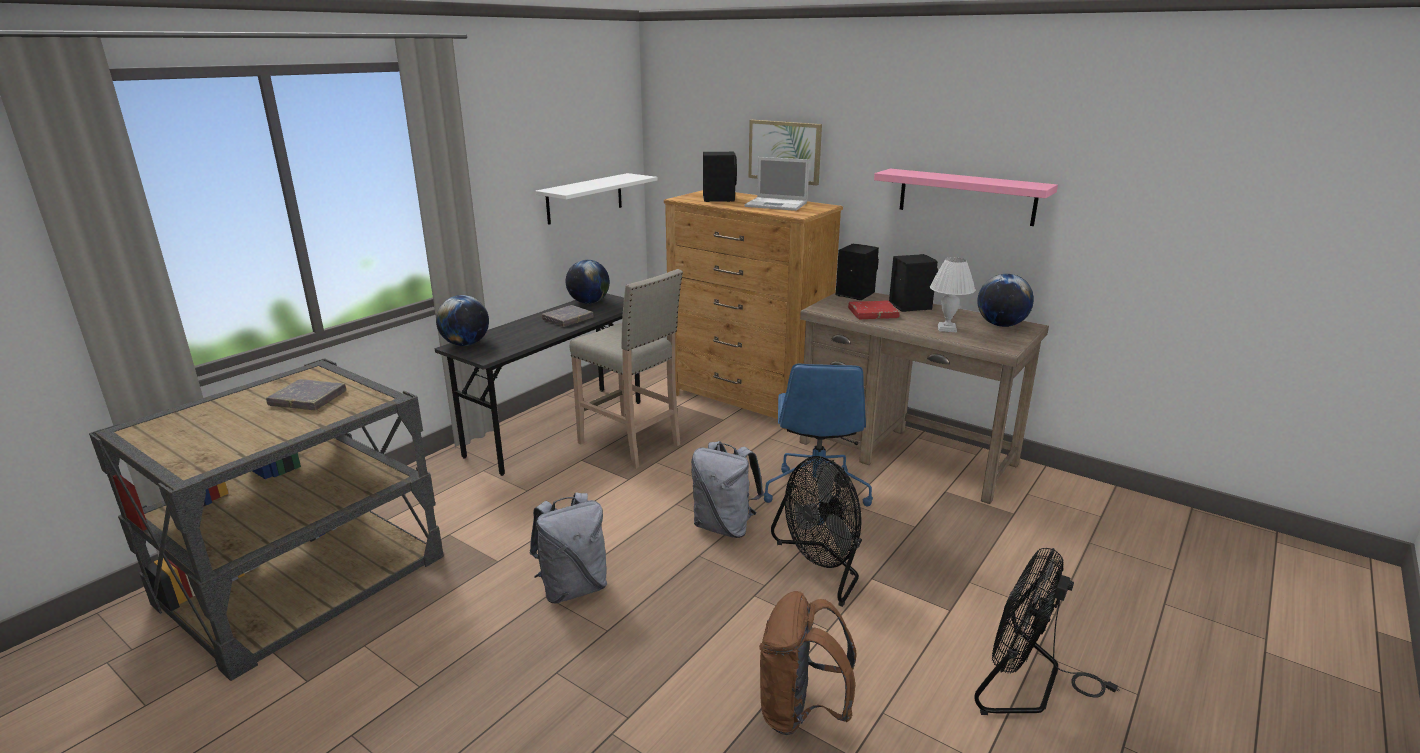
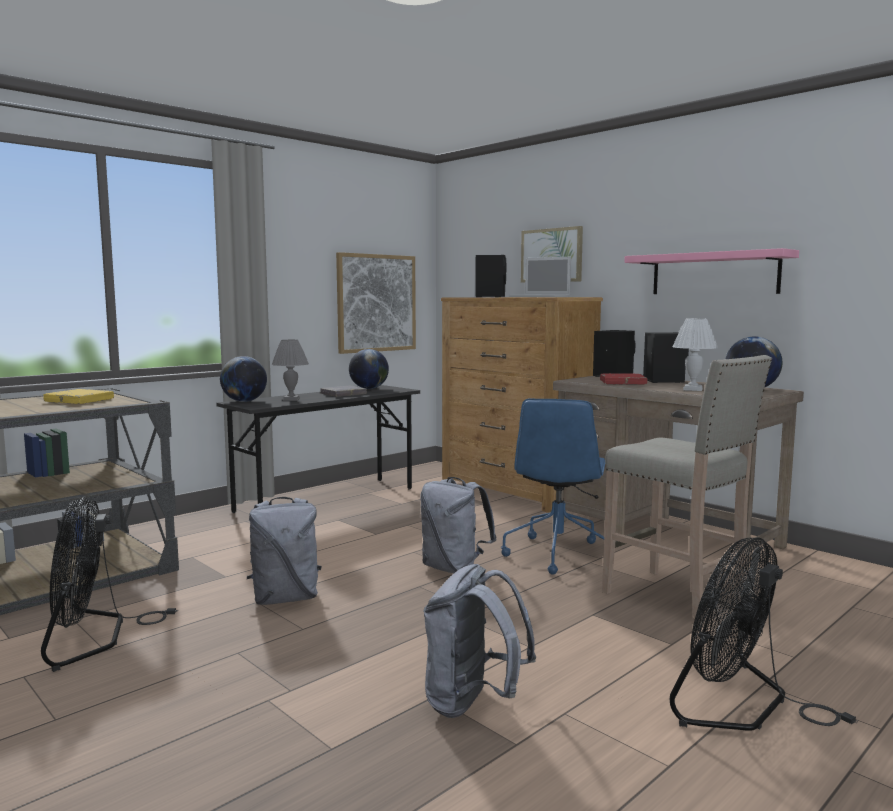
camera: 10 degrees right, 15 degrees down
(308, 399) = (79, 401): grey book -> yellow book
(516, 336) = (291, 399): none -> grey table lamp
(585, 198) = (376, 303): white shelf -> picture
(631, 444) = (389, 513): beige stool -> beige stool (677, 598)
(800, 711) = (473, 703): brown backpack -> grey backpack
(824, 564) = (546, 601): black fan -> black fan (98, 633)

